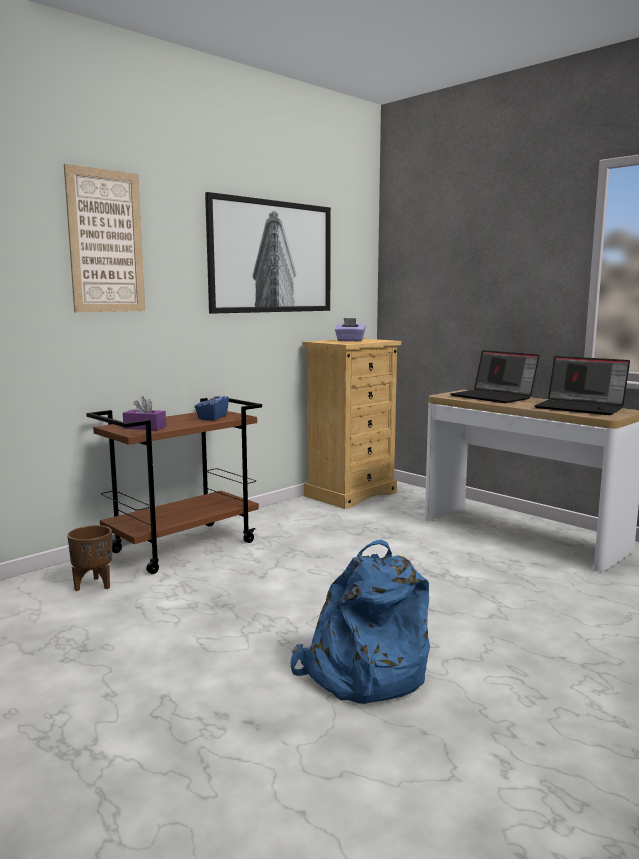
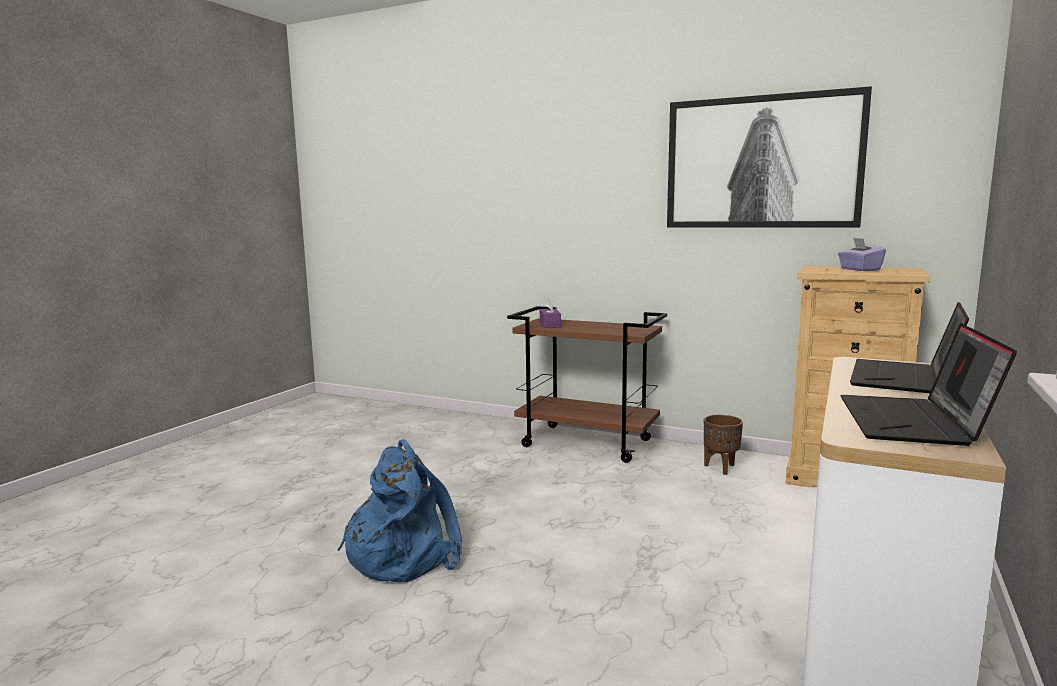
camera: 70 degrees right, 0 degrees up
(93, 585) = (491, 436): brown planter -> brown planter (721, 468)
(106, 241) = (567, 164): picture -> none
(212, 417) = (616, 329): blue tissue box -> none

